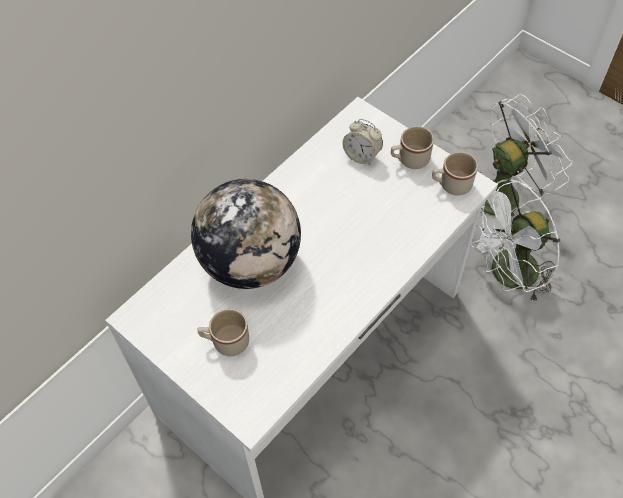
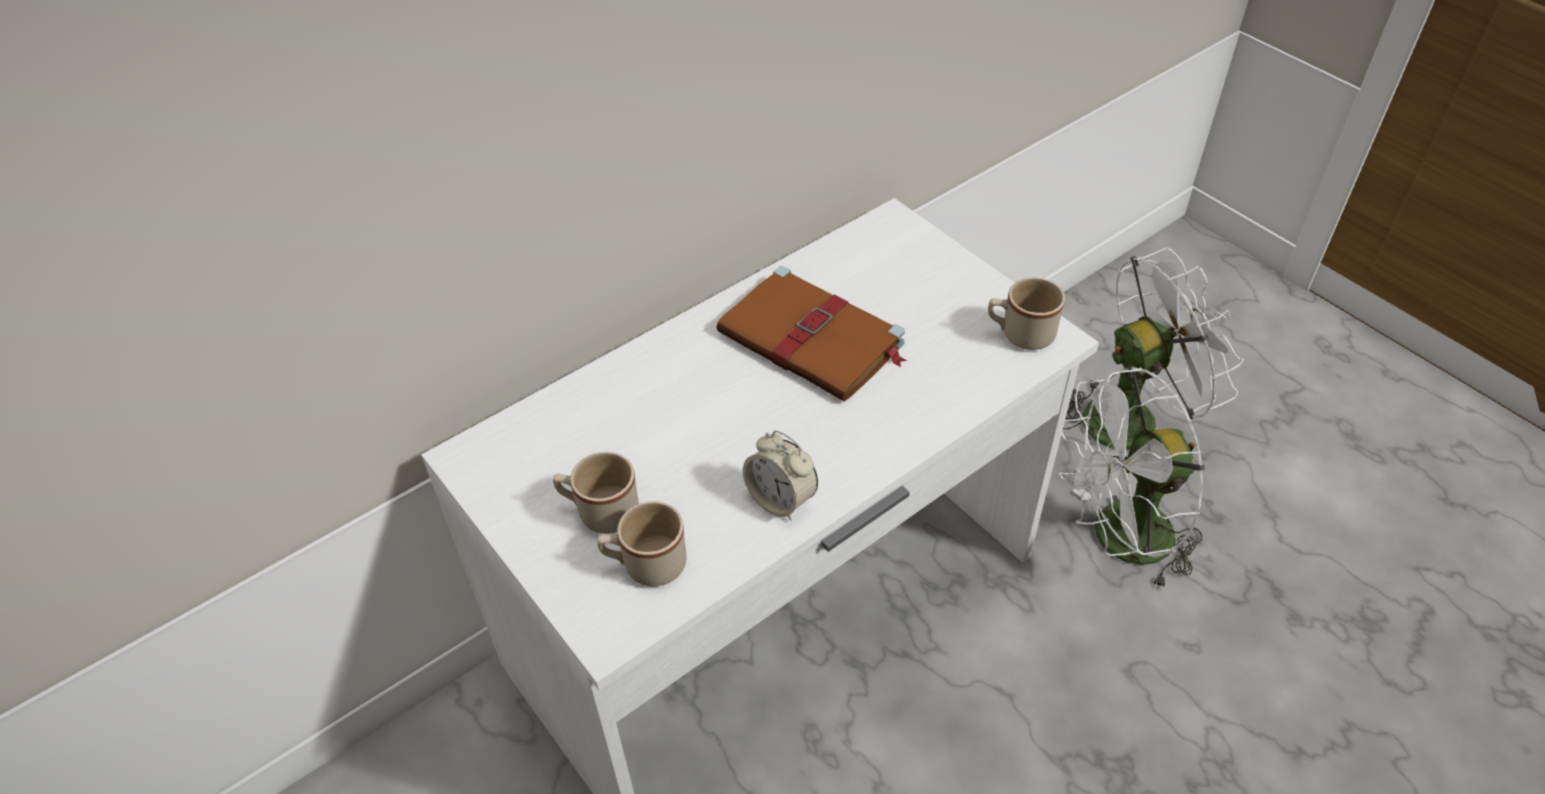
camera: 10 degrees right, 10 degrees down
(250, 262) = (670, 403): globe -> none
(328, 206) = (813, 340): none -> brown book
(362, 155) = (883, 277): alarm clock -> alarm clock (780, 500)
(409, 160) = (958, 291): beige mug -> beige mug (645, 565)

